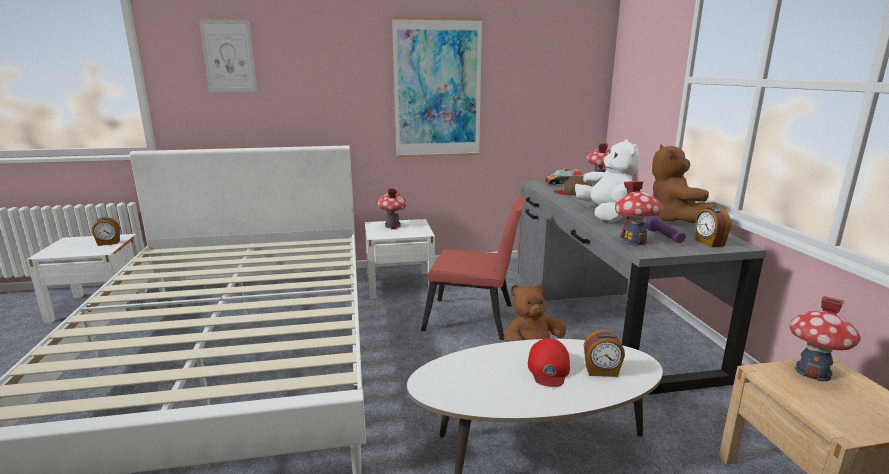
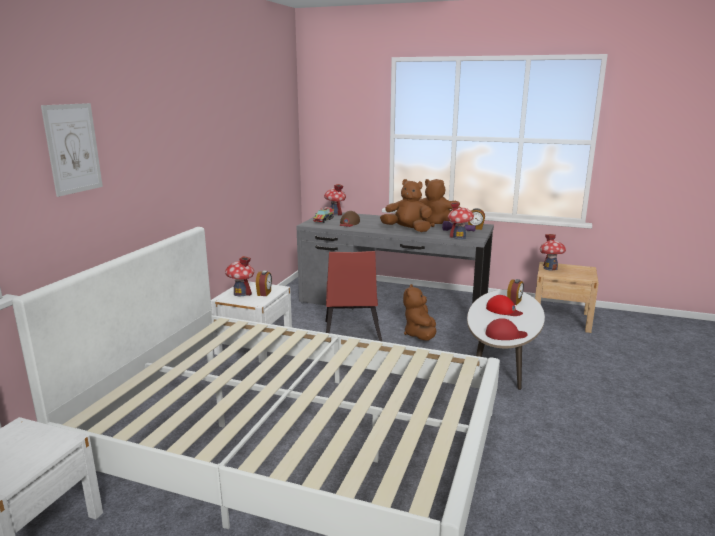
camera: 60 degrees left, 0 degrees up
(108, 243) = (33, 436): alarm clock -> alarm clock (264, 293)
(437, 89) = (224, 158): picture -> none
(451, 386) = (505, 334): none -> red cap
(475, 320) = (351, 336): red chair -> red chair turned 135 degrees clockwise
(605, 215) = (407, 230): white plush toy -> brown plush toy

